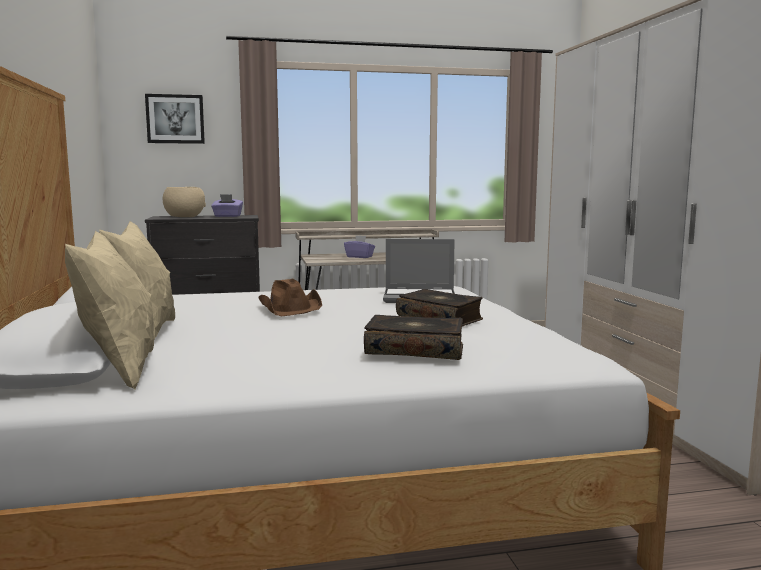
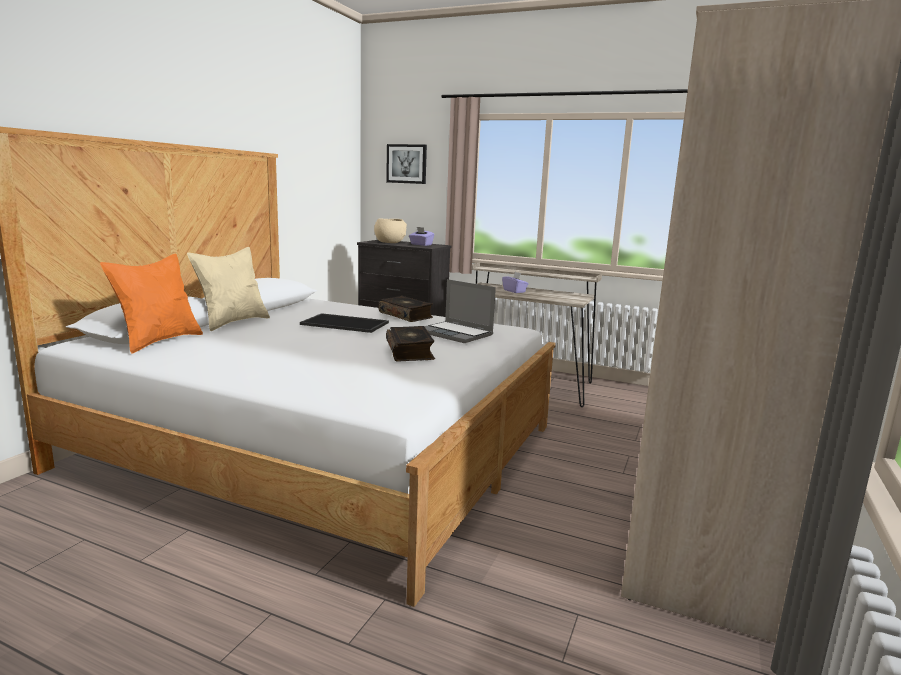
camera: 35 degrees right, 5 degrees up
(119, 370) = (159, 341): beige pillow -> orange pillow
(291, 308) = (346, 323): brown hat -> tray
(415, 350) = (308, 368): book -> book (406, 315)

